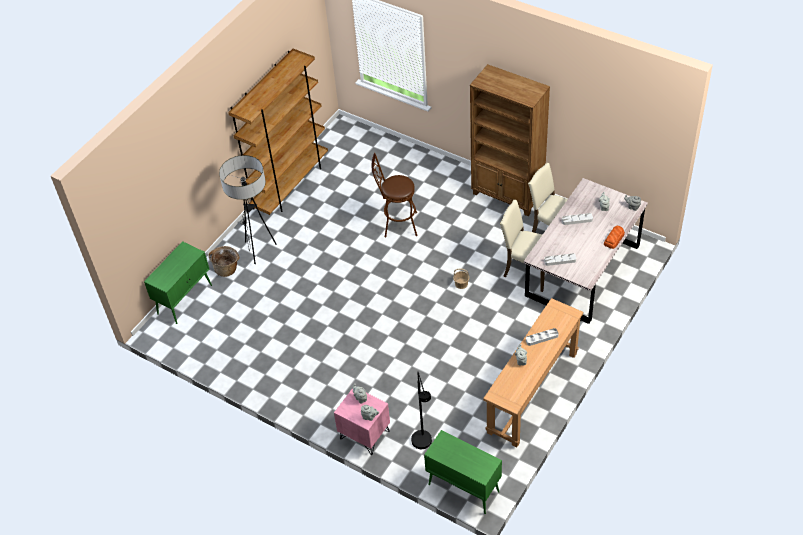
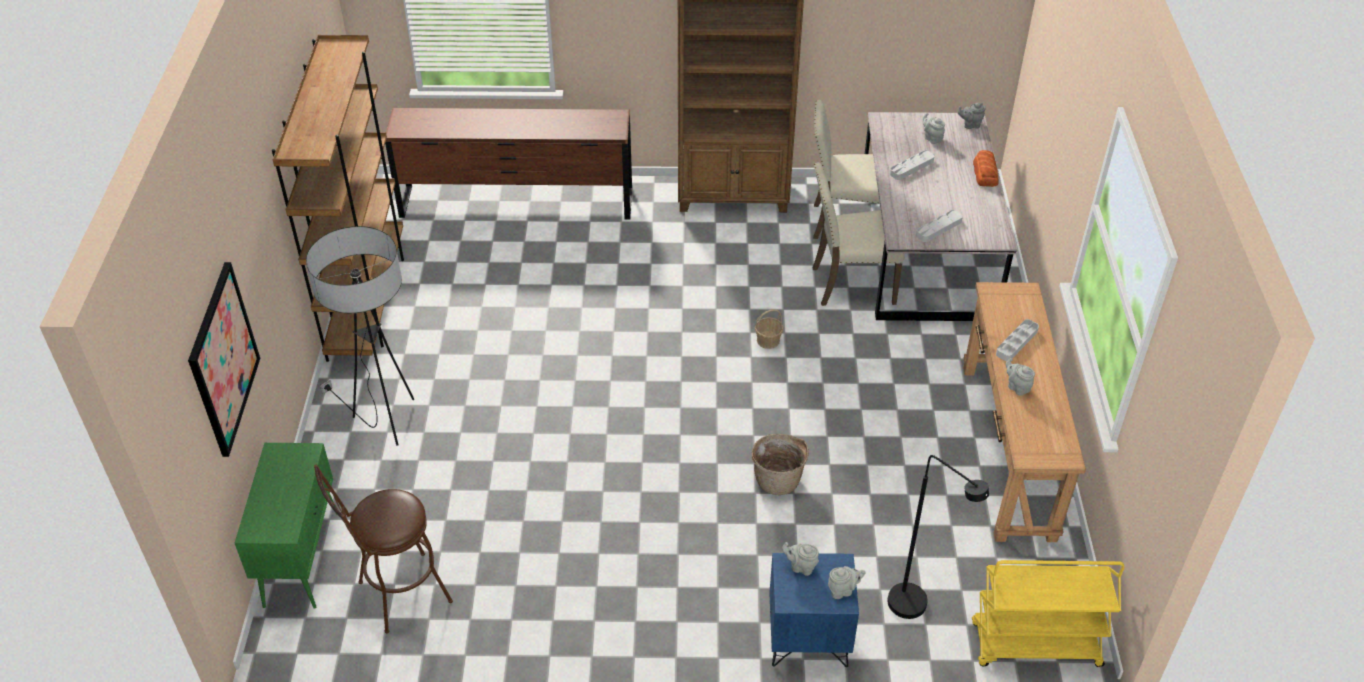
camera: 35 degrees left, 5 degrees down
(161, 200) = (223, 359): none -> picture
(227, 269) = (348, 474): basket -> basket (778, 478)
(364, 435) = (808, 639): pink nightstand -> blue nightstand
(395, 157) = (516, 203): none -> brown dresser
(397, 224) = (596, 295): brown stool -> brown stool (397, 595)
(463, 488) = (1034, 645): green cabinet -> yellow cart

